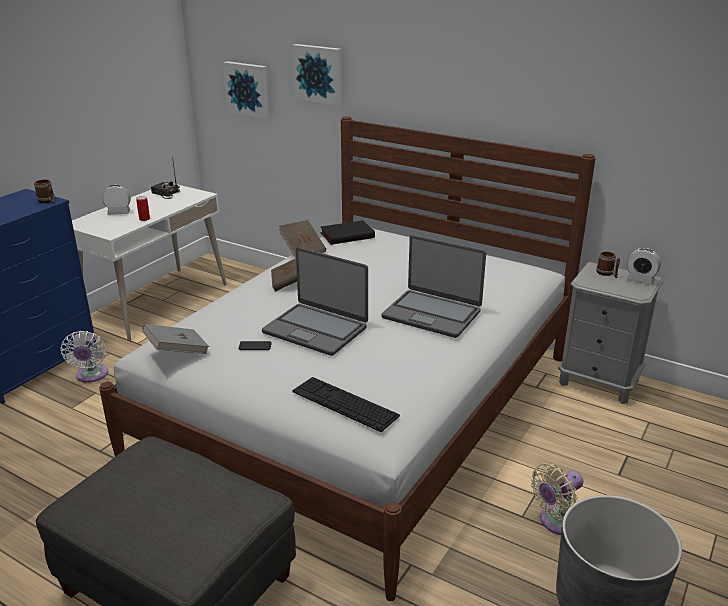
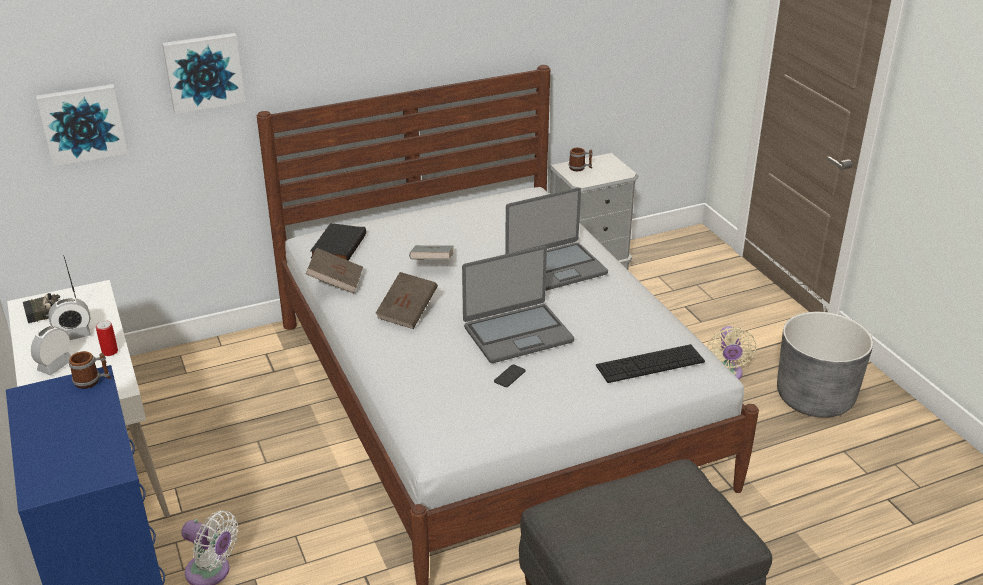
camera: 55 degrees left, 5 degrees up
(177, 351) = (468, 424): grey book -> grey book (432, 264)
(640, 280) = (606, 162): alarm clock -> alarm clock (74, 335)

